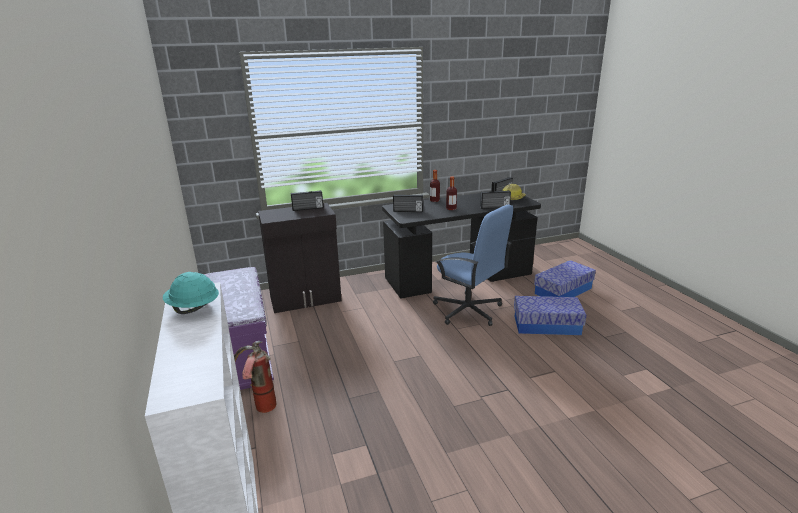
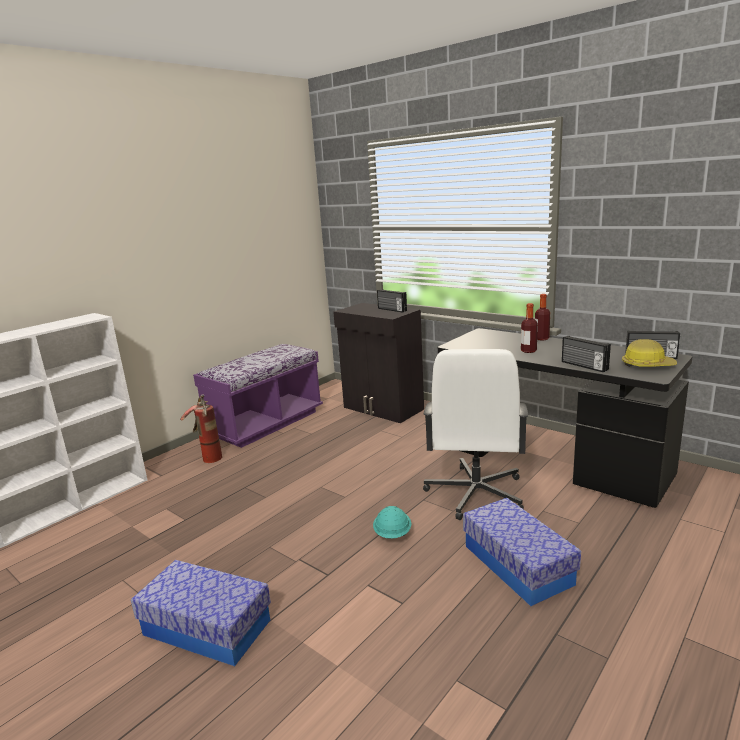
camera: 60 degrees right, 5 degrees down
(193, 308) = (64, 323): turquoise hard hat -> turquoise hard hat (392, 534)
(408, 211) = (480, 339): radio -> none
(468, 310) = (475, 494): blue office chair -> white office chair
(563, 291) = (652, 553): storage box -> storage box (206, 627)

